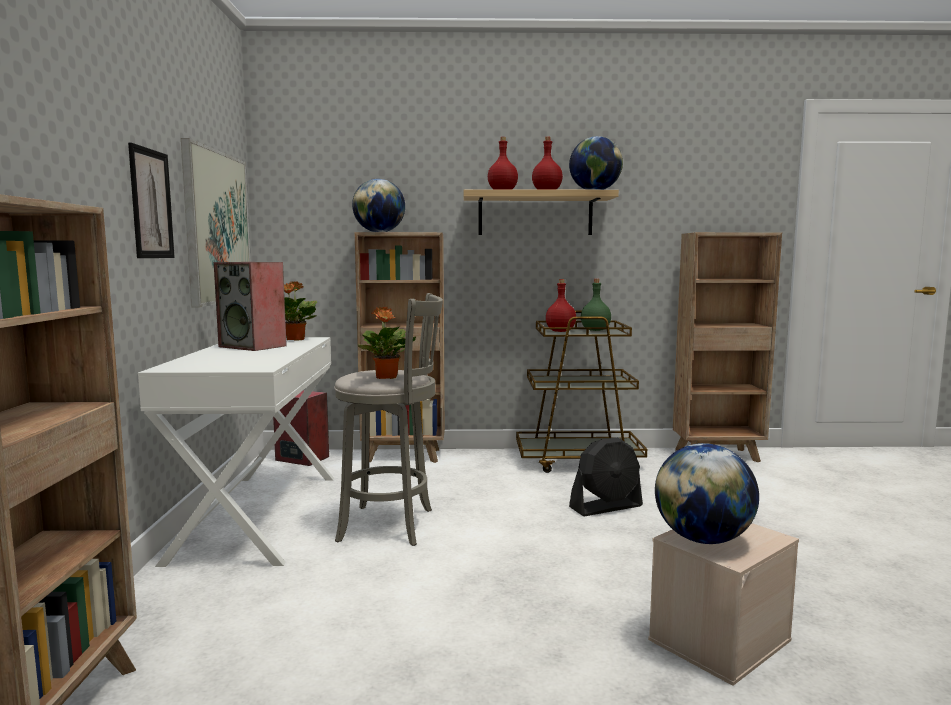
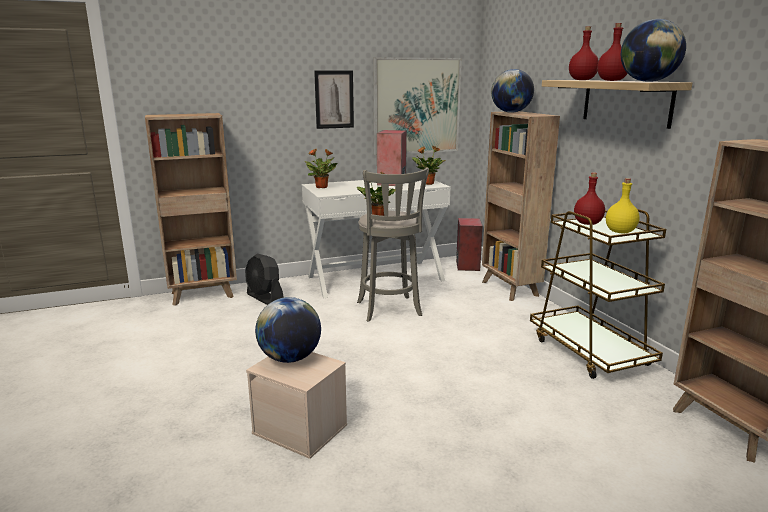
camera: 70 degrees right, 10 degrees up
(200, 366) = (322, 187): none -> potted plant
(595, 330) = (620, 232): green bottle -> yellow bottle
(606, 507) = (488, 374): black fan -> black fan (265, 298)

